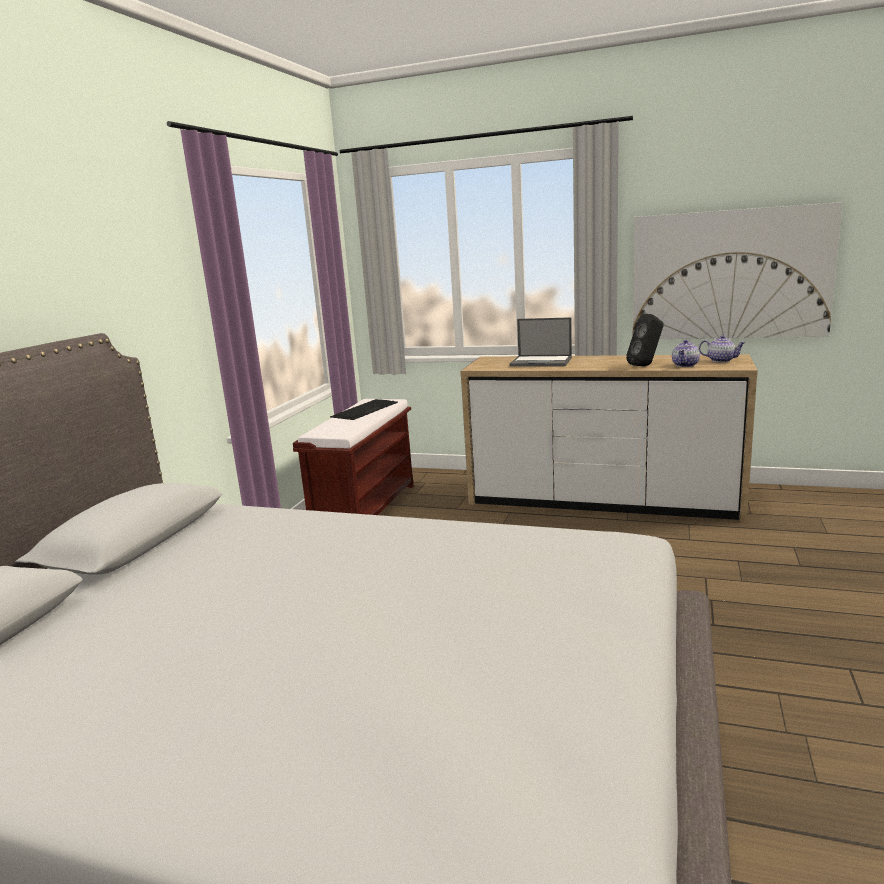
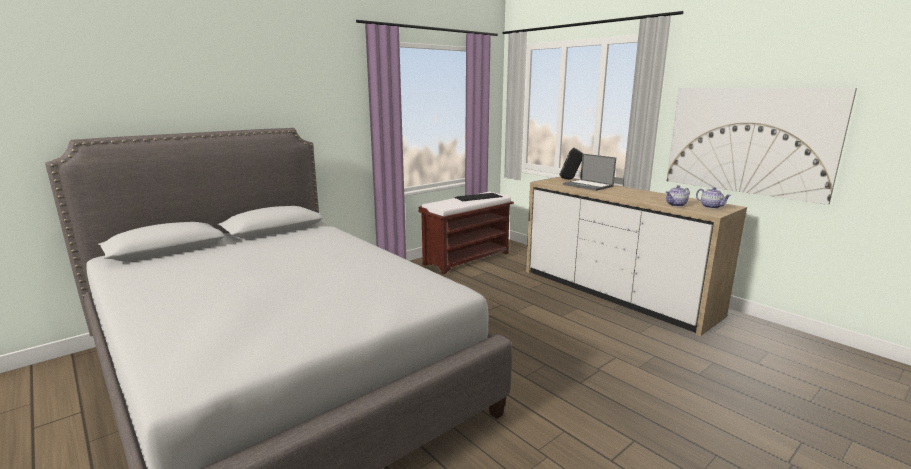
camera: 30 degrees right, 0 degrees up
(646, 365) = (648, 200): black speaker -> black speaker (570, 179)

